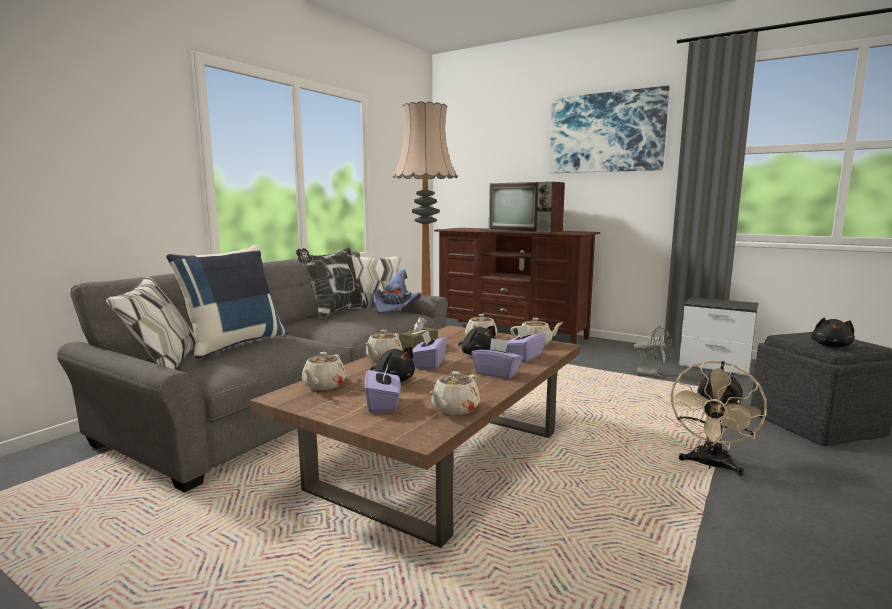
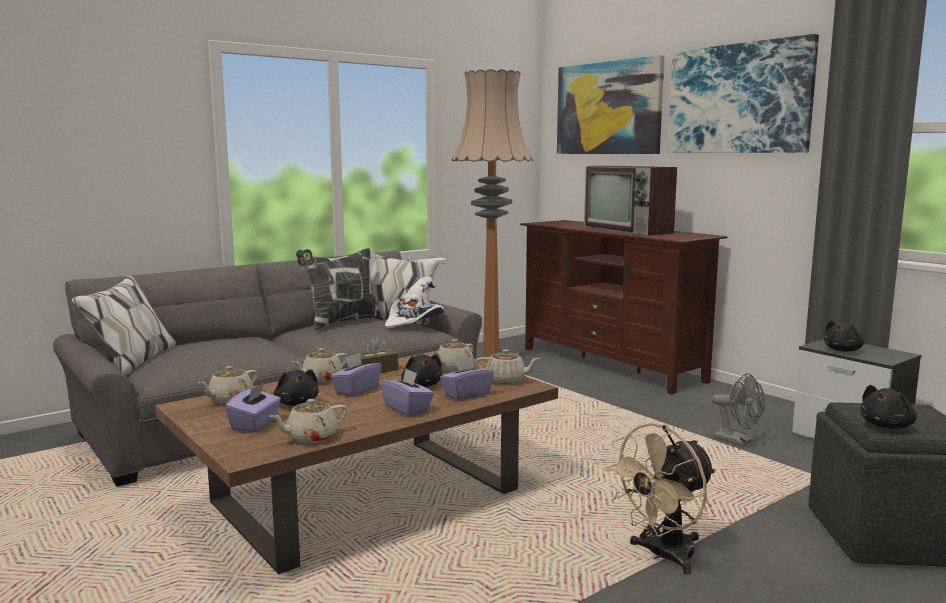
camera: 20 degrees right, 0 degrees up
(235, 343) = (204, 349): blue pillow -> none
(396, 308) = (414, 322): purple hat -> white hat
(494, 141) = (608, 108): none -> picture
(713, 303) = (843, 350): none -> black plush toy

